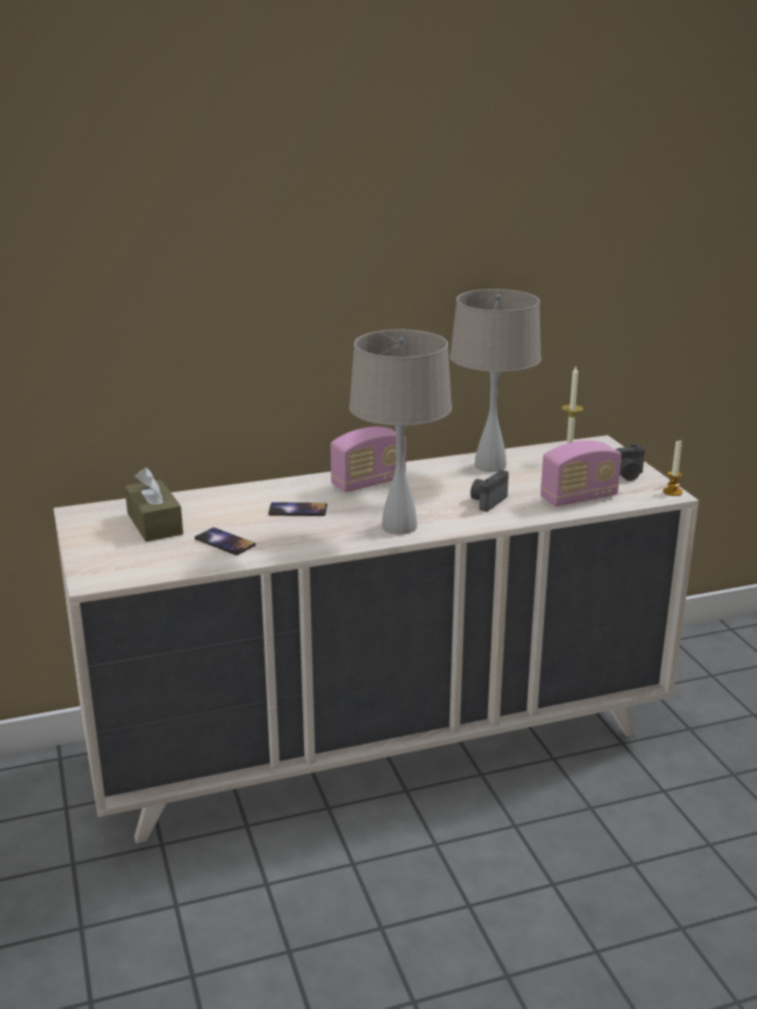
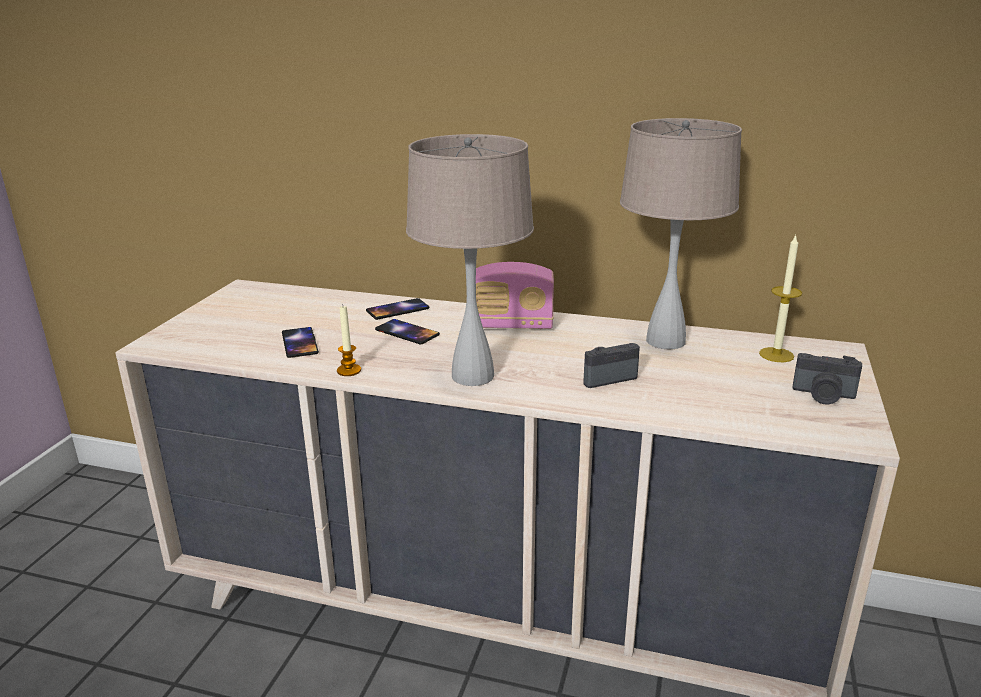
camera: 35 degrees right, 0 degrees up
(154, 523) = (277, 311): brown tissue box -> none
(258, 495) = (398, 310): none -> phone
(578, 498) = (723, 405): radio -> none
(672, 492) = (869, 435): candle -> candle (349, 371)

